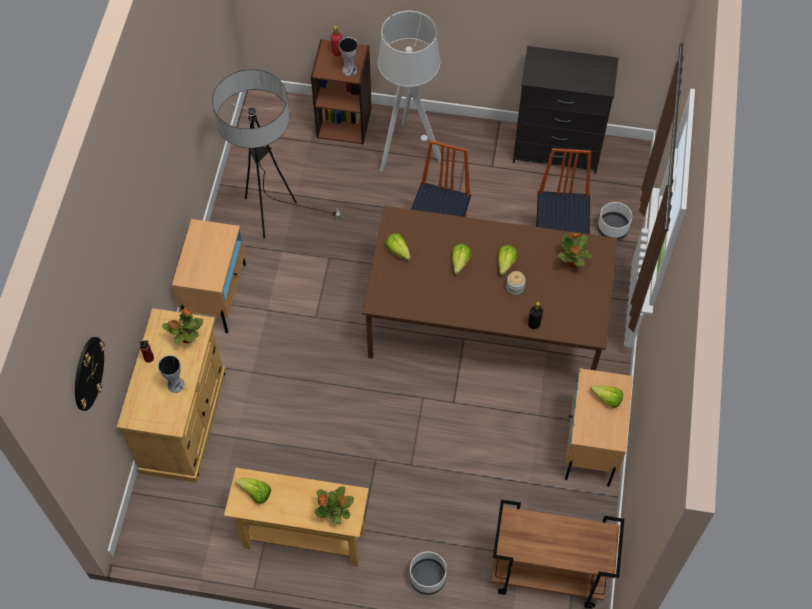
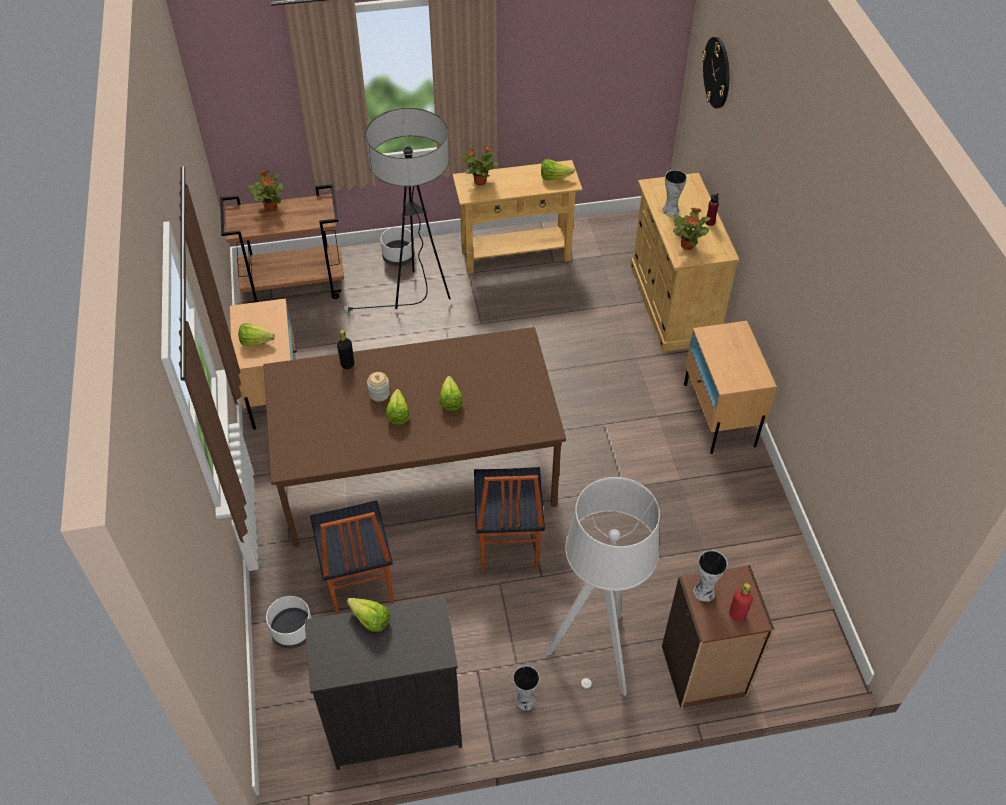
camera: 160 degrees right, 10 degrees down
(272, 215) = (717, 516): floor lamp -> floor lamp (416, 297)
(399, 254) = (522, 391): lettuce -> lettuce (368, 617)
(468, 140) = (524, 701): none -> vase
(571, 262) = (320, 437): potted plant -> potted plant (271, 206)

